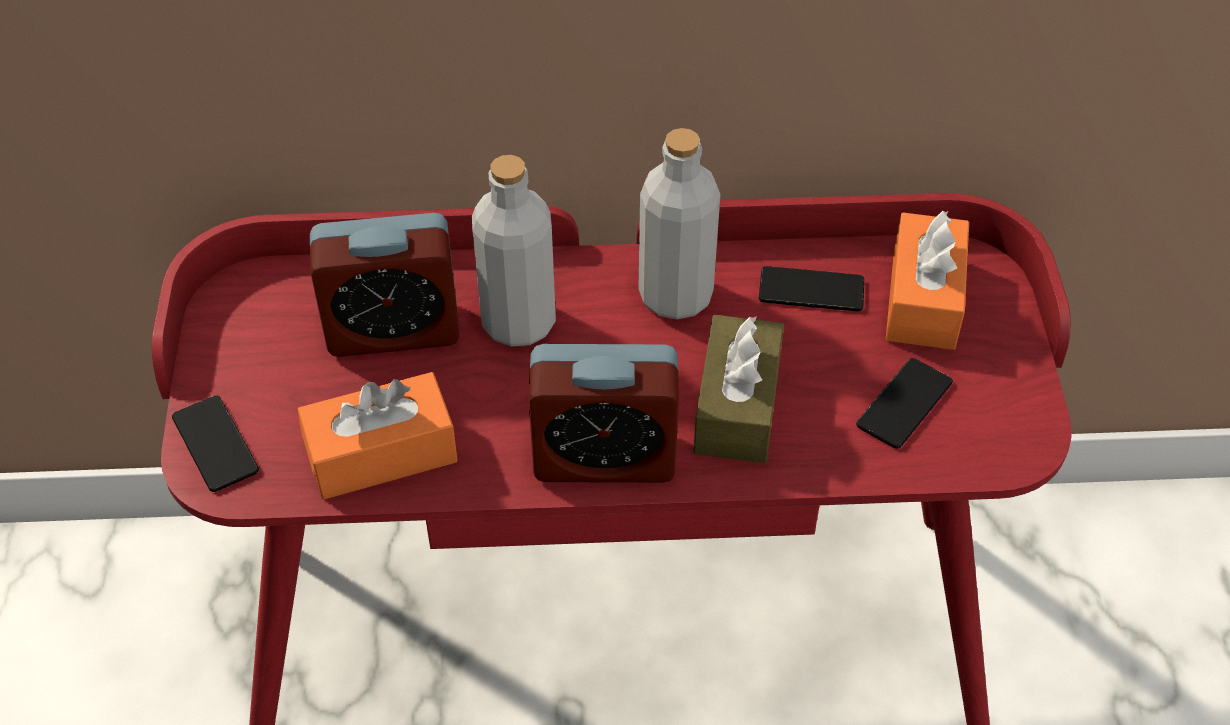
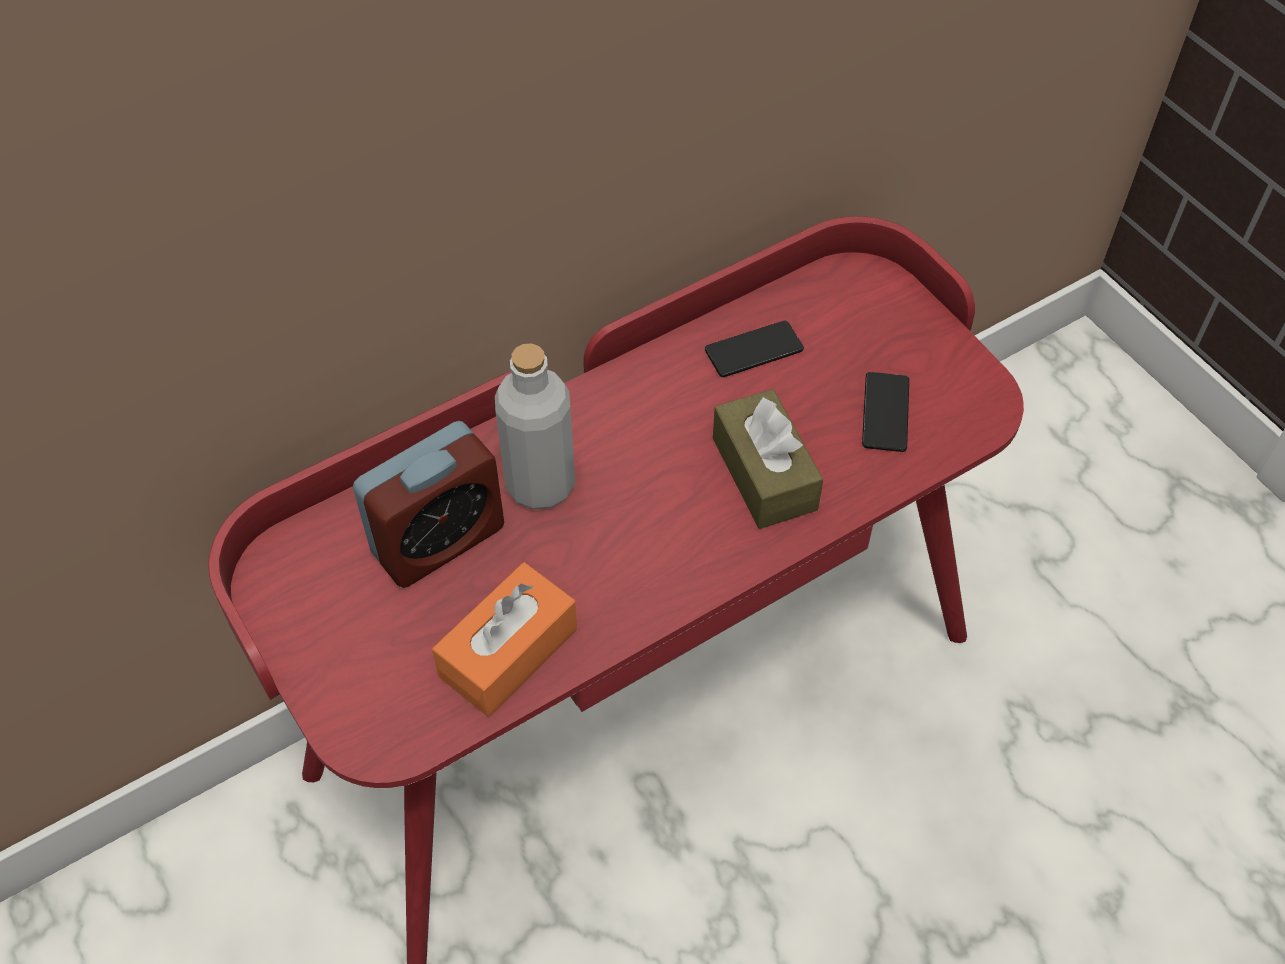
camera: 30 degrees left, 5 degrees up
(215, 444) = (357, 716): phone -> none
(604, 457) = (692, 566): alarm clock -> none
(675, 296) = (652, 402): grey bottle -> none
(923, 299) = (842, 319): orange tissue box -> none

